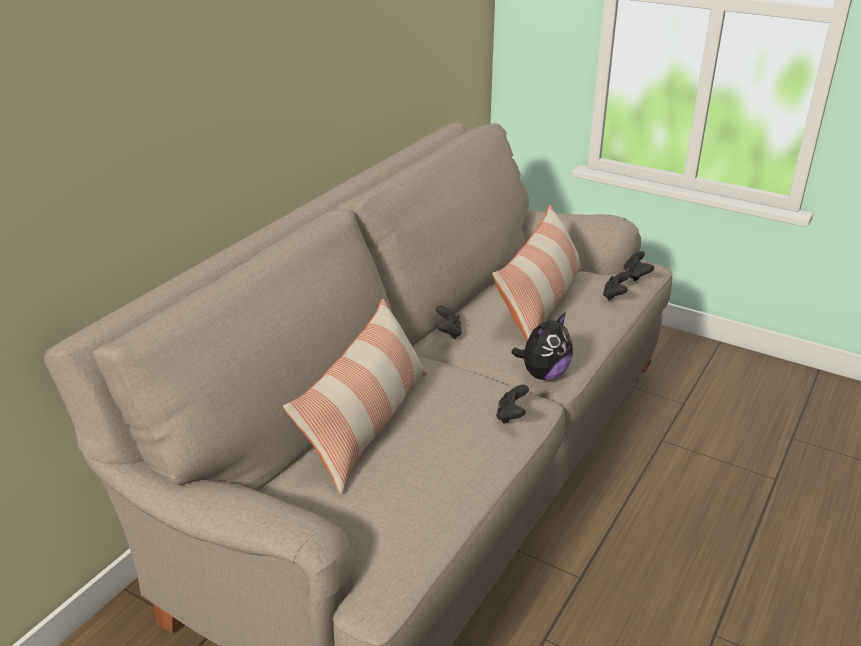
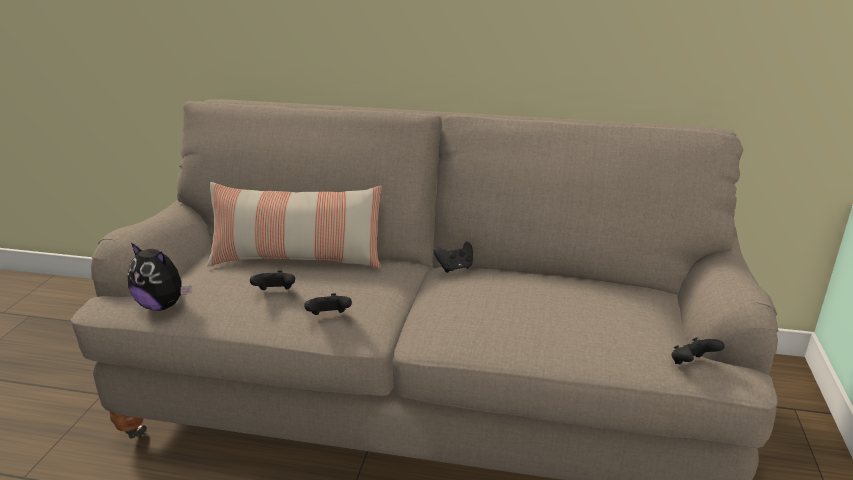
camera: 70 degrees right, 5 degrees down
(540, 303) = (548, 303): pillow -> none
(543, 374) = (420, 329): plush toy -> plush toy (162, 305)
(615, 296) = (616, 351): black game controller -> black game controller (275, 292)

